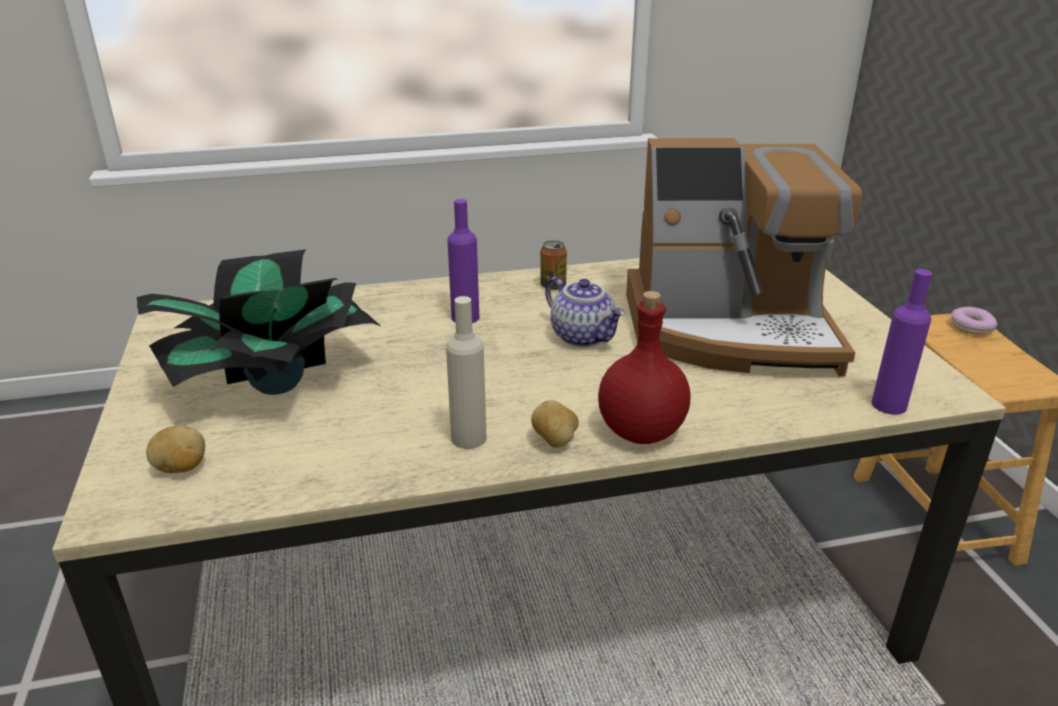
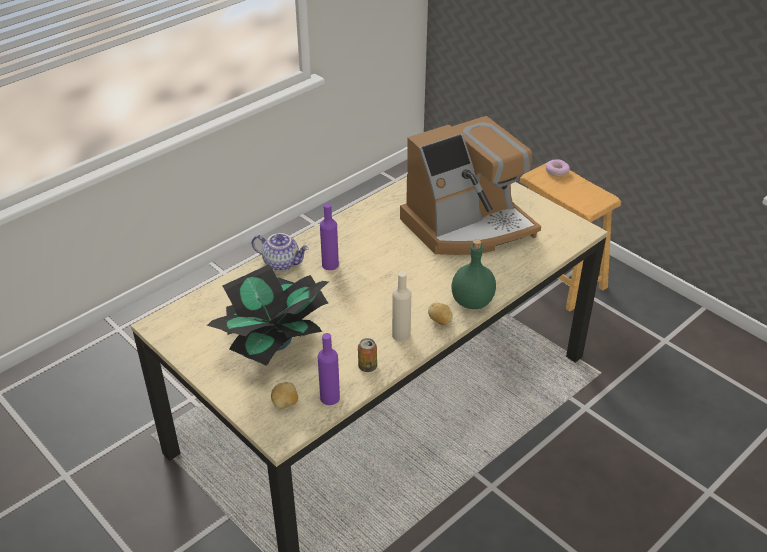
camera: 30 degrees left, 10 degrees up
(553, 286) = (356, 226): can -> can (367, 367)
(584, 336) = (402, 255): teapot -> teapot (282, 263)
(640, 431) = (471, 301): red bottle -> green bottle
(889, 405) = (562, 247): purple bottle -> purple bottle (330, 397)

